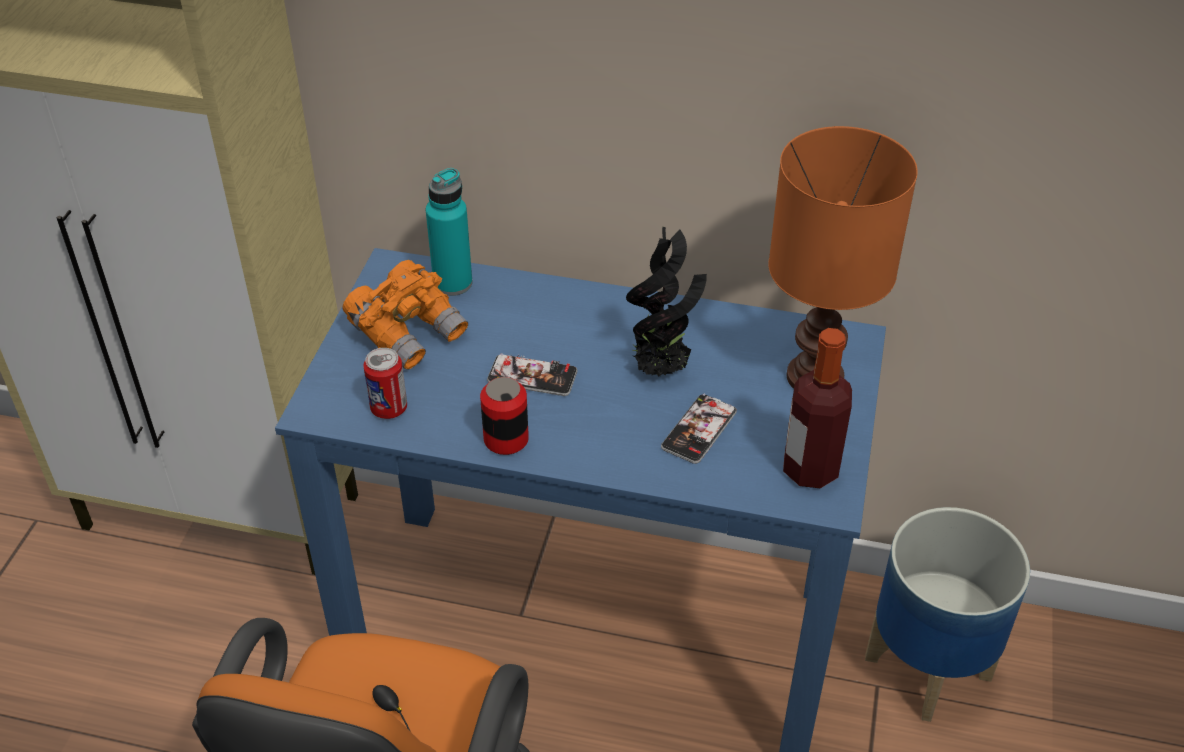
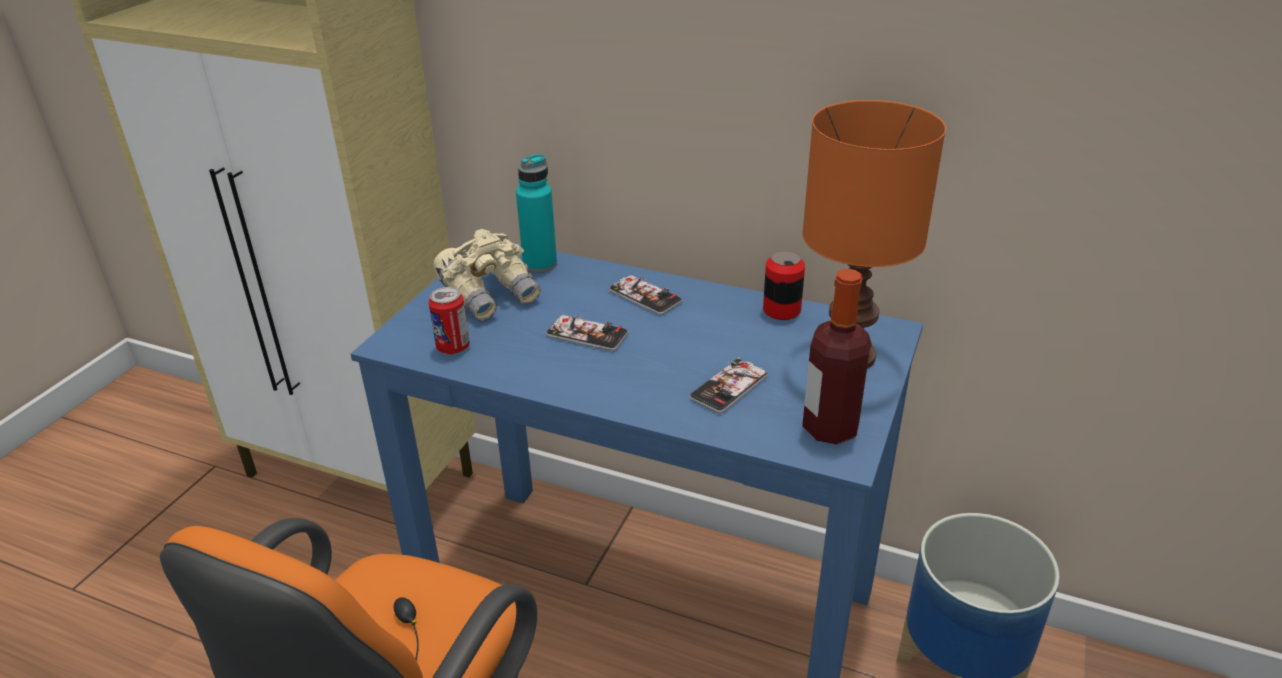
camera: 10 degrees right, 10 degrees down
(409, 332) = (490, 295): orange binoculars -> beige binoculars
(506, 439) = (548, 379): can -> can (781, 310)
(583, 318) = (645, 296): none -> phone
(662, 370) = (705, 339): potted plant -> none

